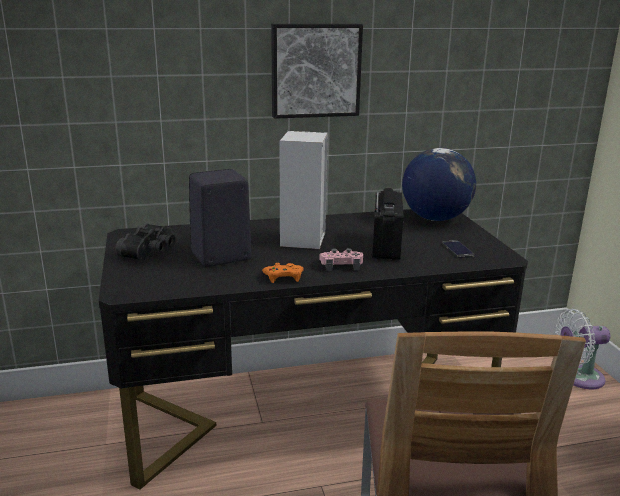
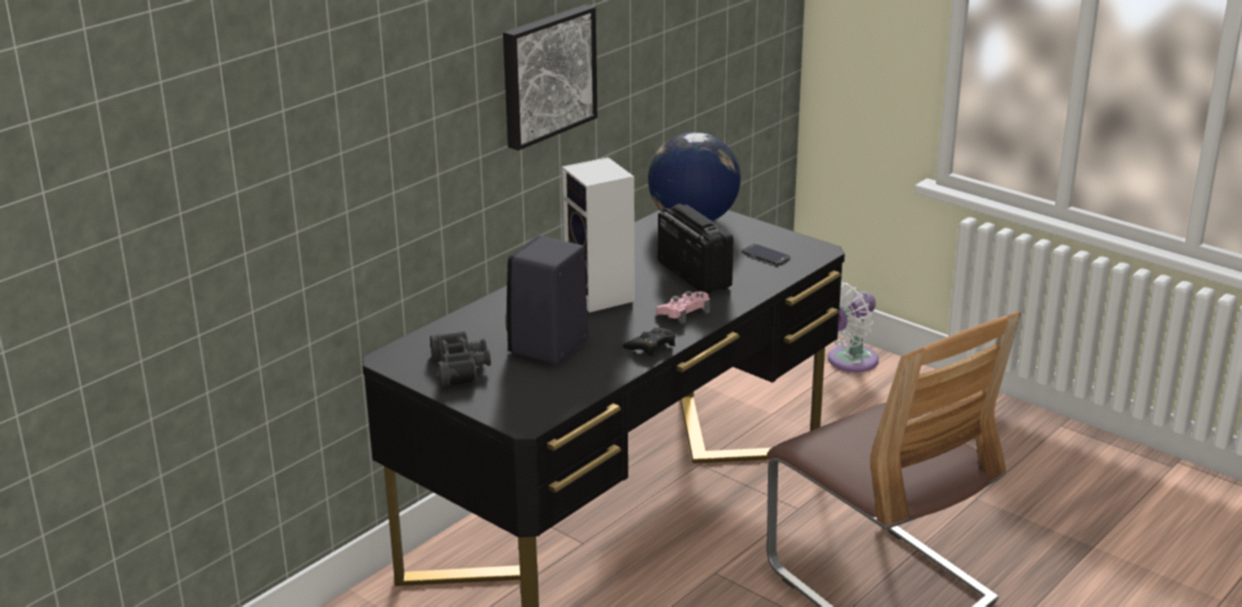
camera: 35 degrees left, 5 degrees up
(283, 277) = (651, 346): orange game controller -> black game controller

